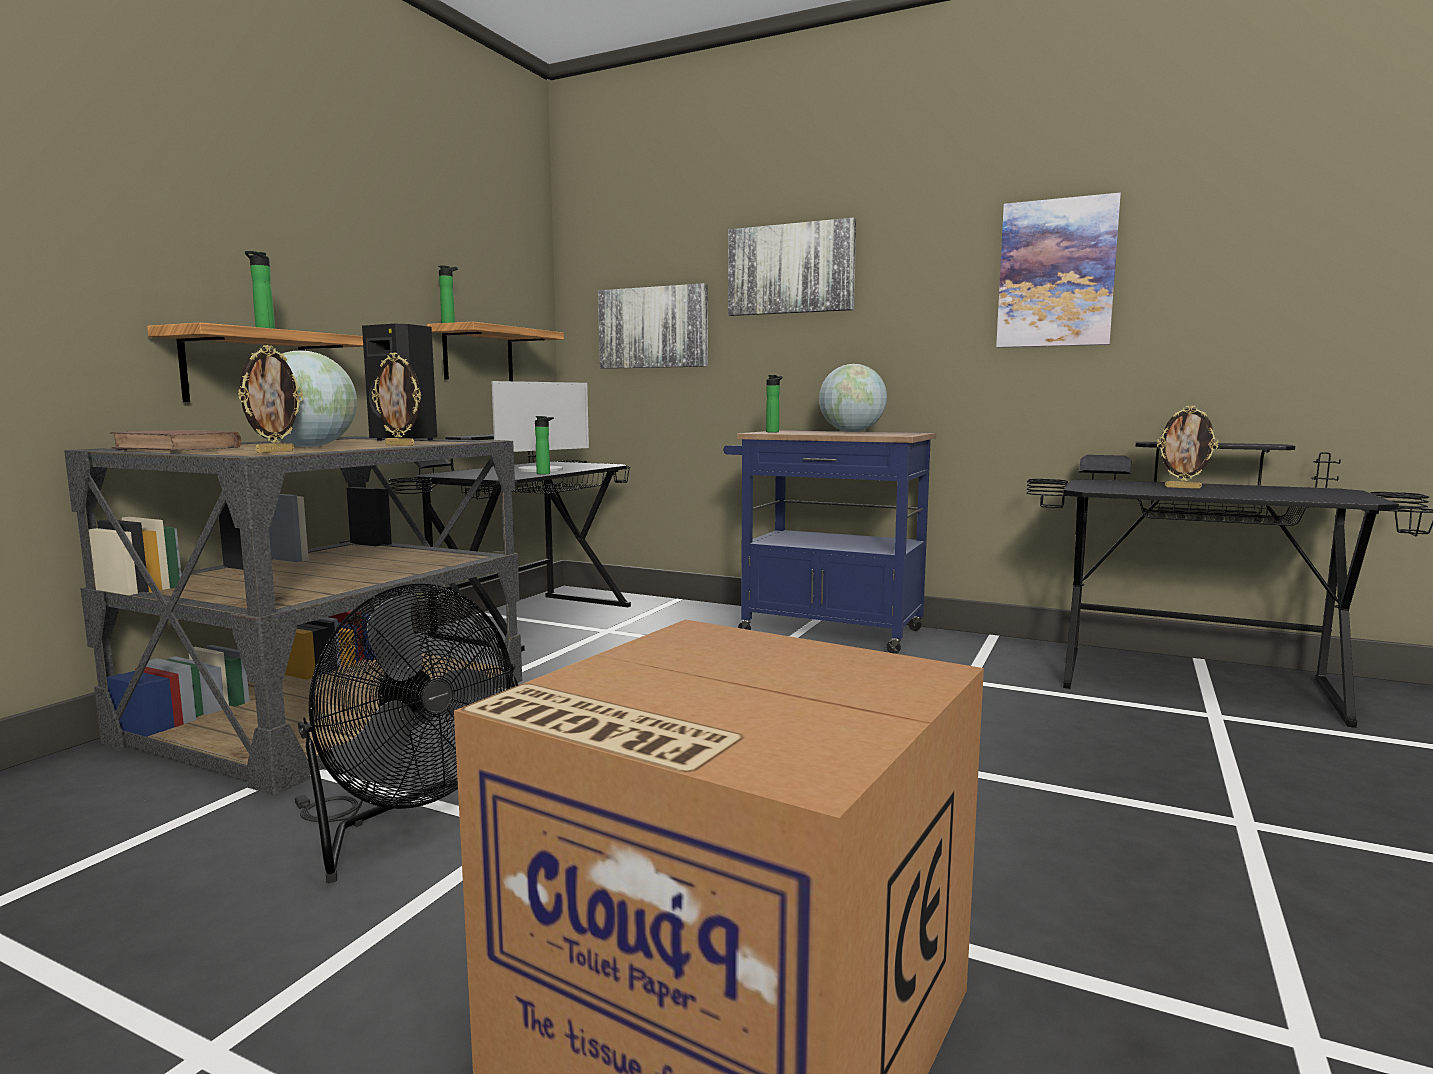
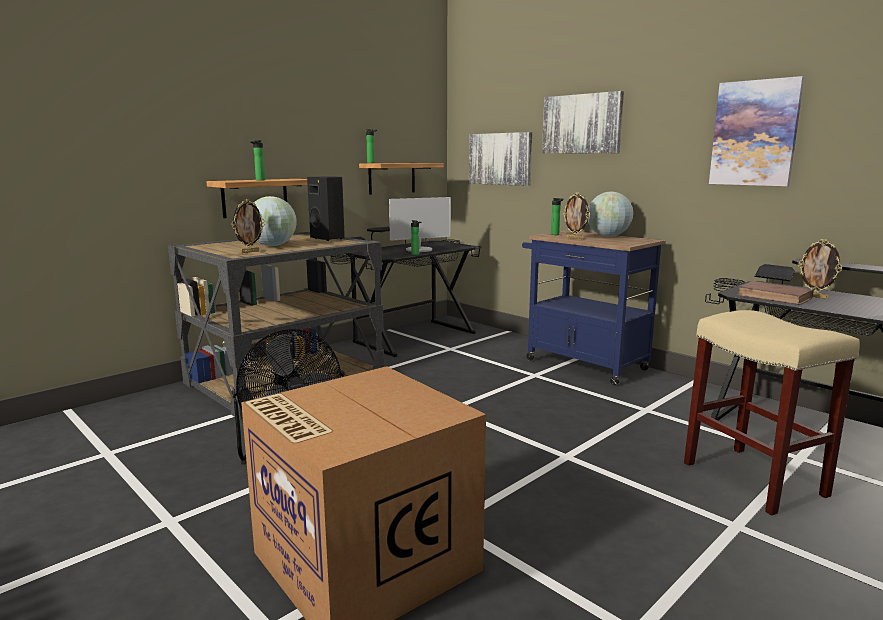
camera: 20 degrees right, 5 degrees up
(177, 448) = (213, 245): brown book -> brown book (774, 297)
(400, 445) = (318, 245): picture frame -> picture frame (575, 238)
(1191, 752) = (751, 478): none -> beige stool

